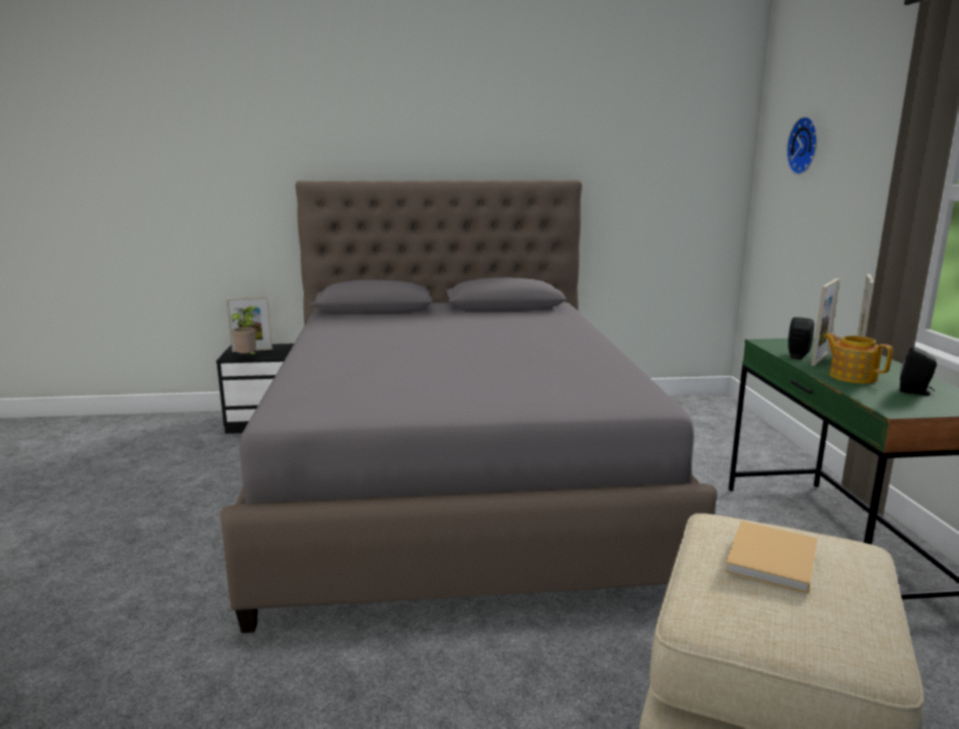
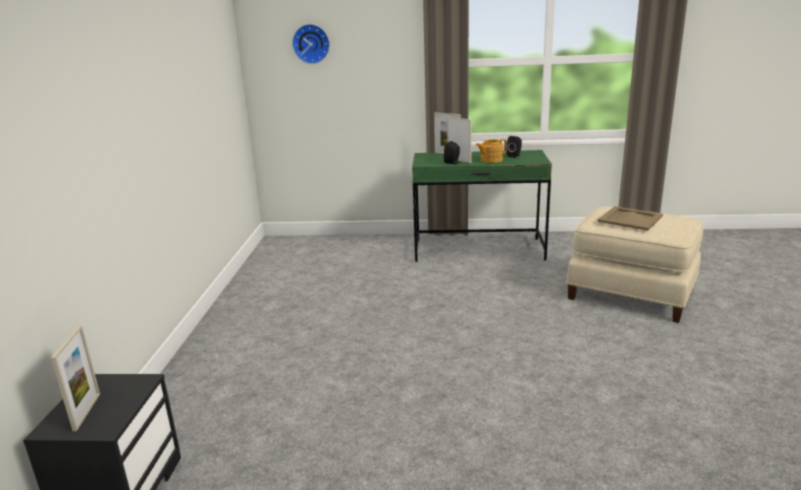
camera: 80 degrees left, 5 degrees up
(248, 358) = (130, 410): potted plant -> none
(456, 481) = (369, 352): grey bed -> none
(771, 561) = (630, 218): beige book -> beige tray

